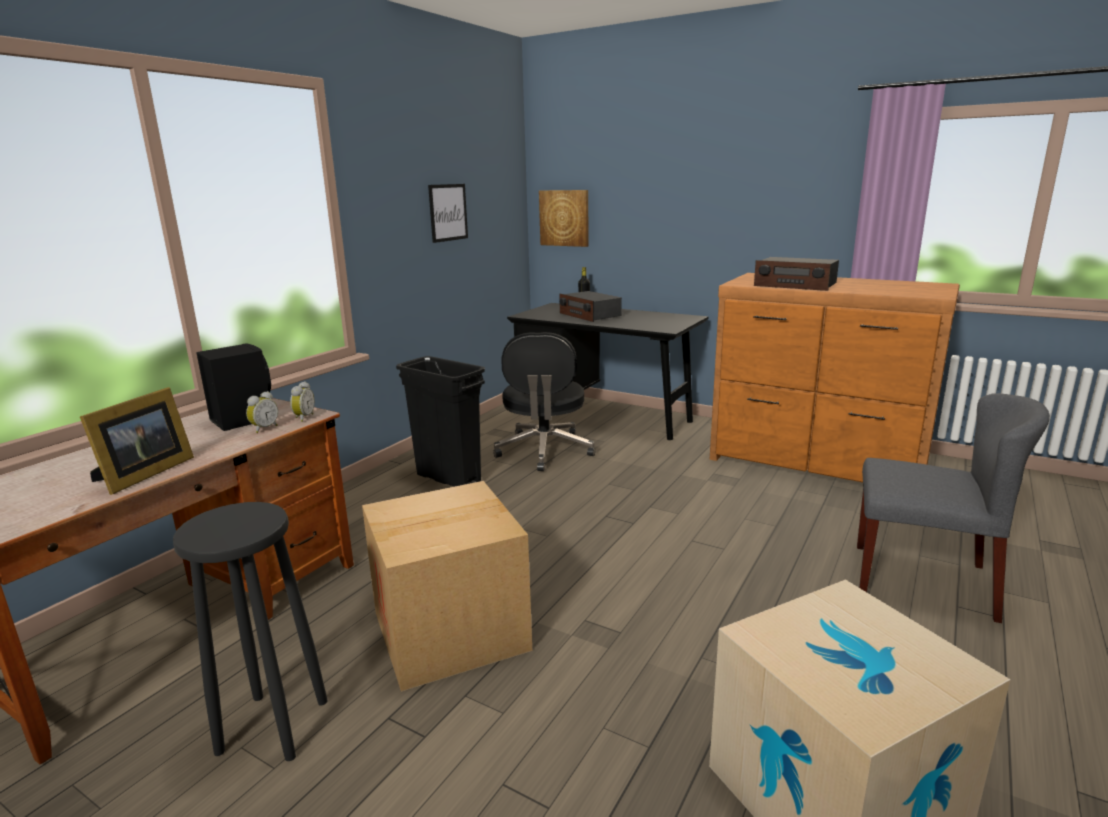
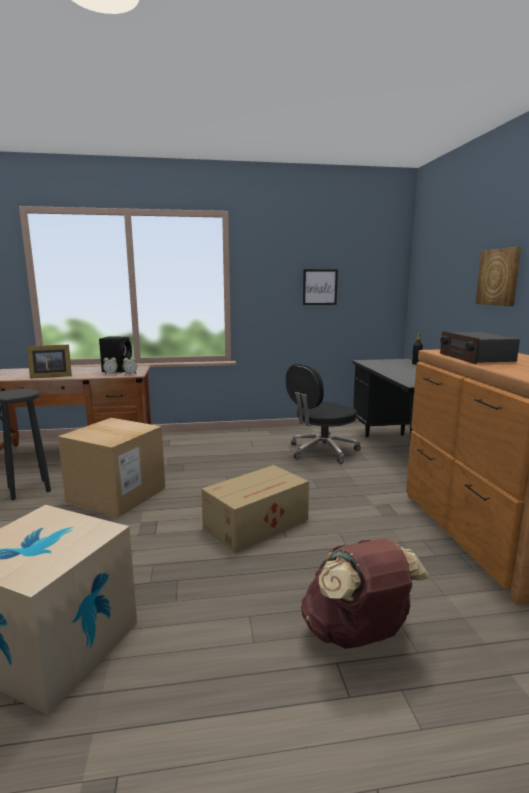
camera: 50 degrees right, 5 degrees down
(449, 479) = (250, 444): black trash can -> none
(564, 218) = (422, 296): picture -> picture (499, 277)
(589, 315) = (400, 368): radio -> none
(676, 553) = (258, 524): none -> cardboard box
(923, 580) = (357, 635): grey chair -> brown backpack

